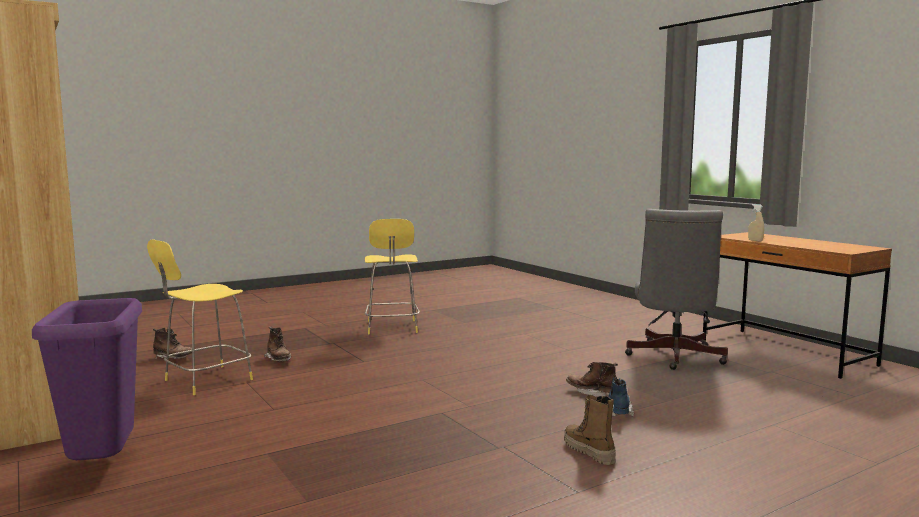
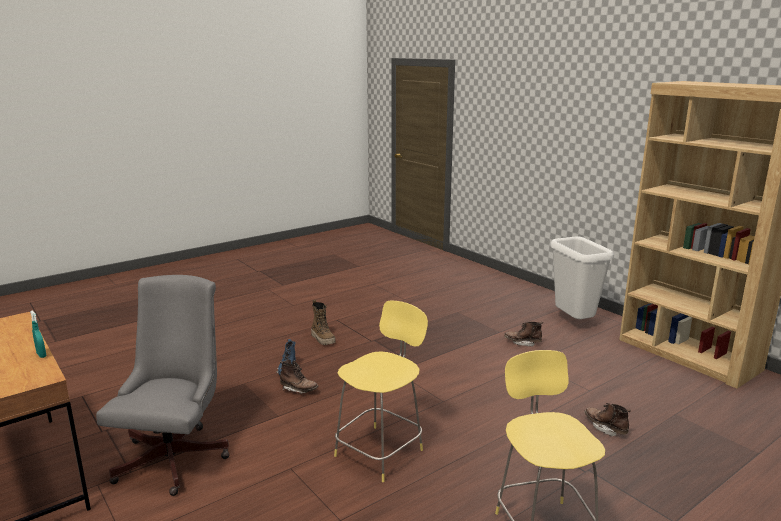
camera: 175 degrees right, 10 degrees up
(102, 466) = (574, 322): purple trash can -> white trash can
(173, 358) = (715, 424): brown boot -> brown boot (522, 343)
(205, 381) = (627, 390): yellow stool -> yellow stool (381, 451)
(755, 240) = (41, 355): beige spray bottle -> turquoise spray bottle

